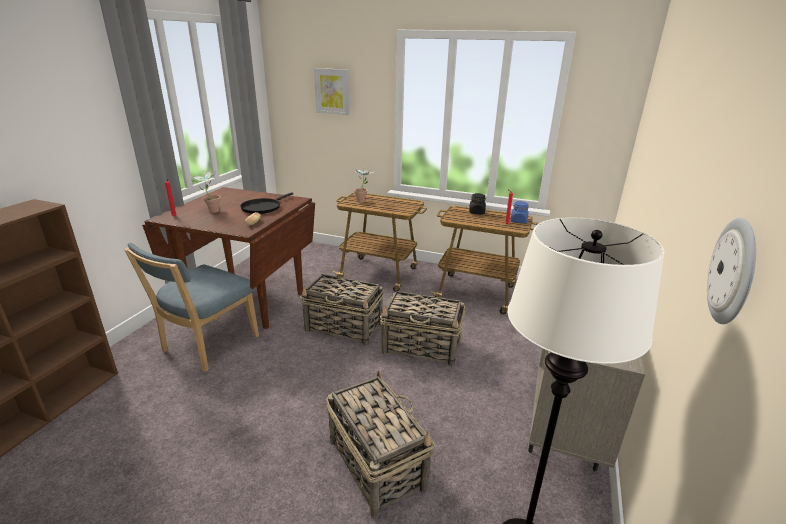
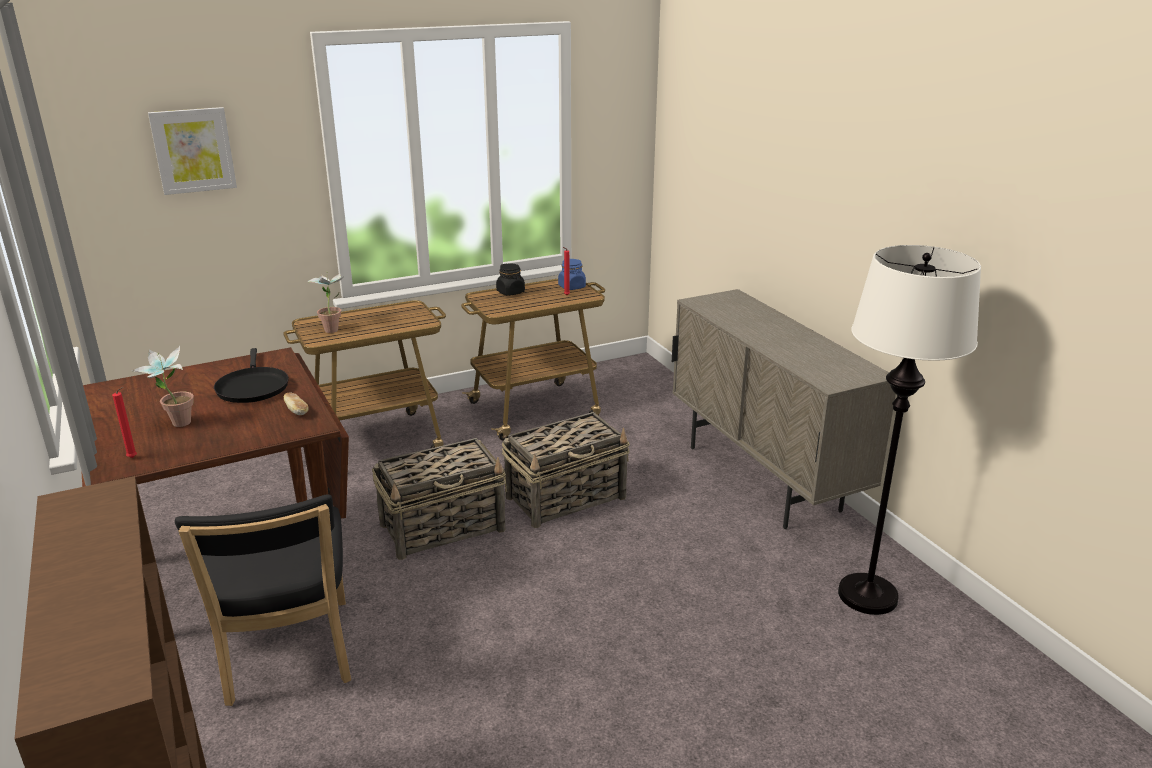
camera: 45 degrees left, 0 degrees up
(207, 346) = (288, 657): blue chair -> black chair
(376, 463) = (689, 622): basket -> none
(734, 272) = (991, 257): wall clock -> none

